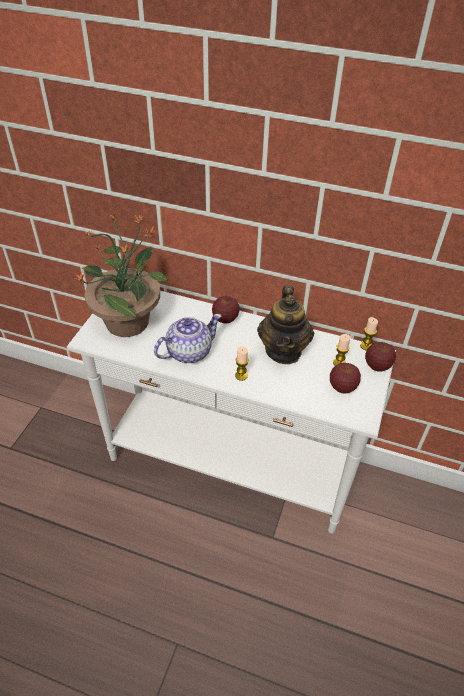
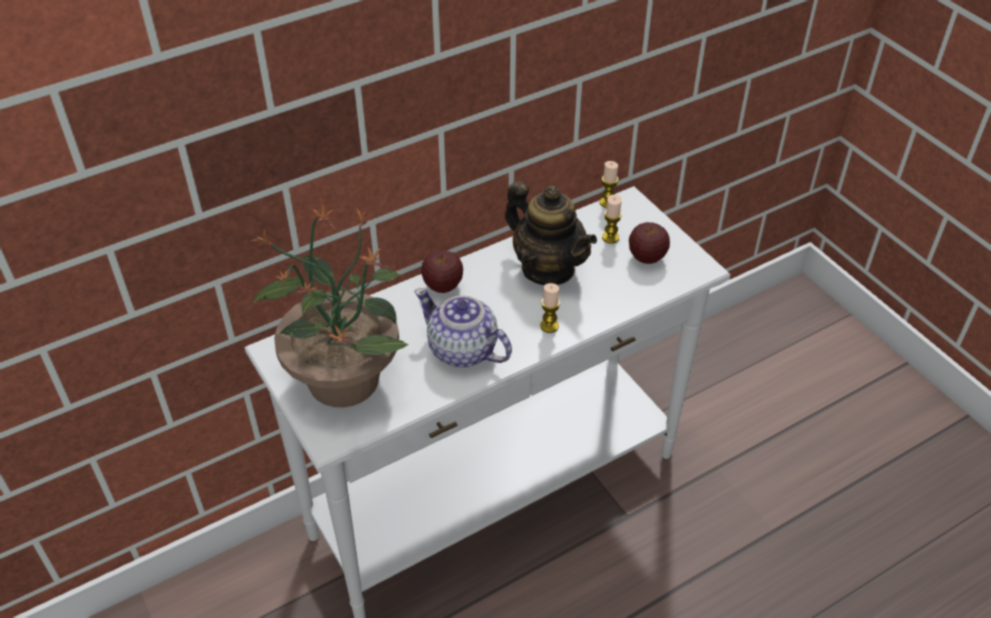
camera: 50 degrees left, 0 degrees up
(188, 352) = (463, 350): teapot -> teapot turned 60 degrees counterclockwise
(377, 366) = (643, 213): apple -> none

